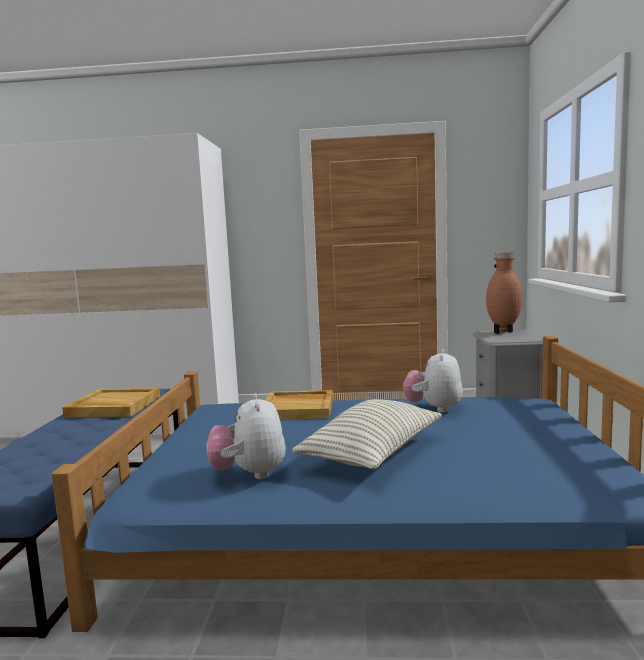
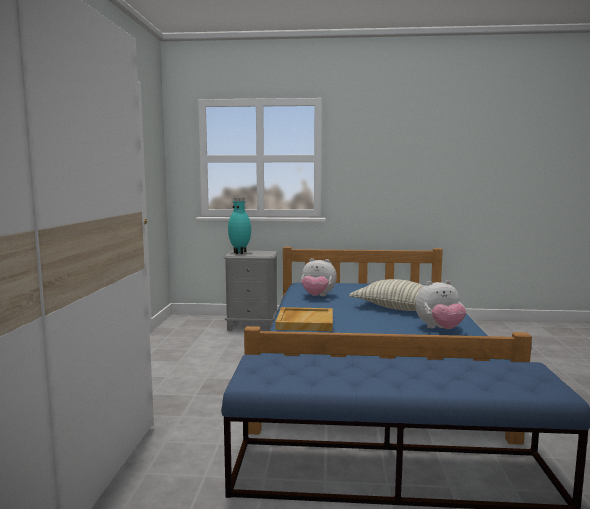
camera: 90 degrees left, 0 degrees up
(113, 406) = (316, 369): beige tray -> none
(504, 332) = (240, 253): brown vase -> turquoise vase

